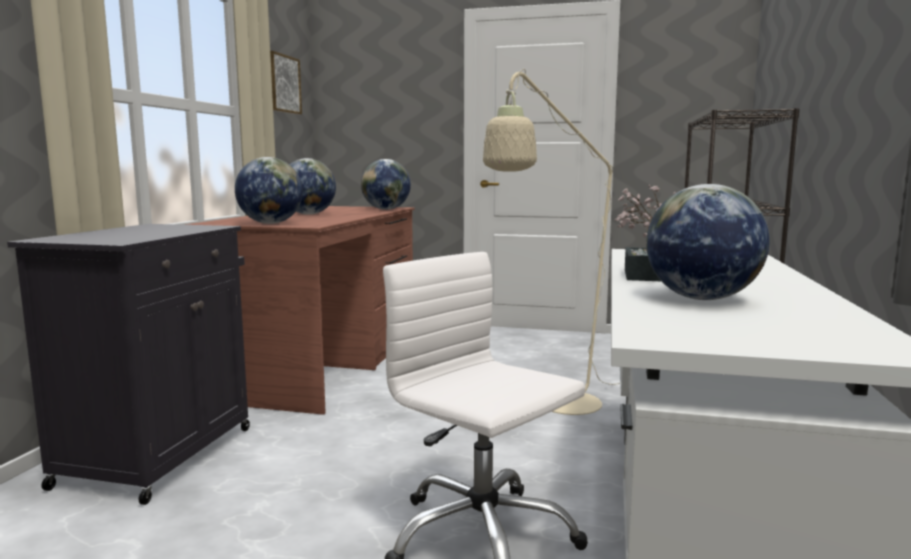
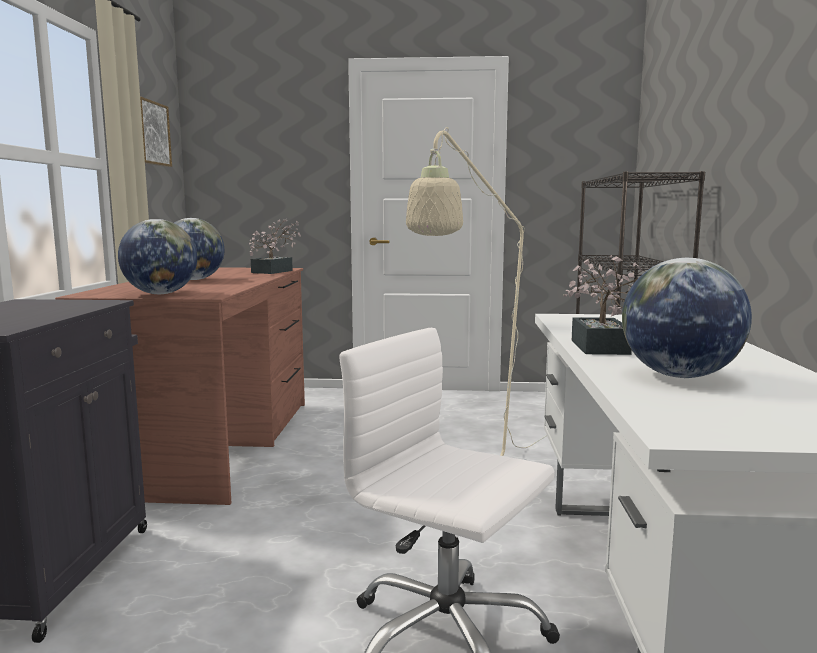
camera: 10 degrees left, 0 degrees up
(386, 209) = (275, 271): globe -> potted plant

